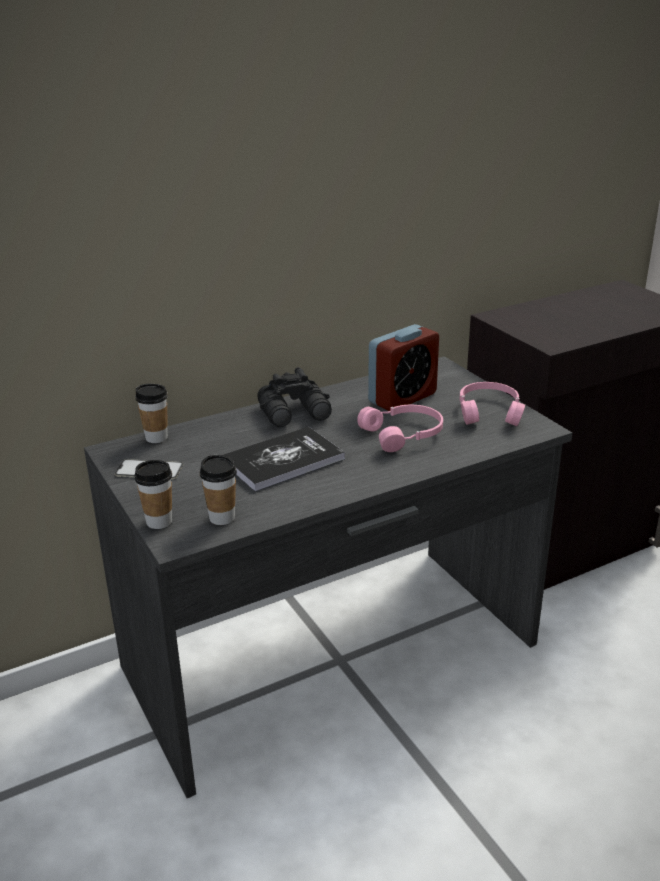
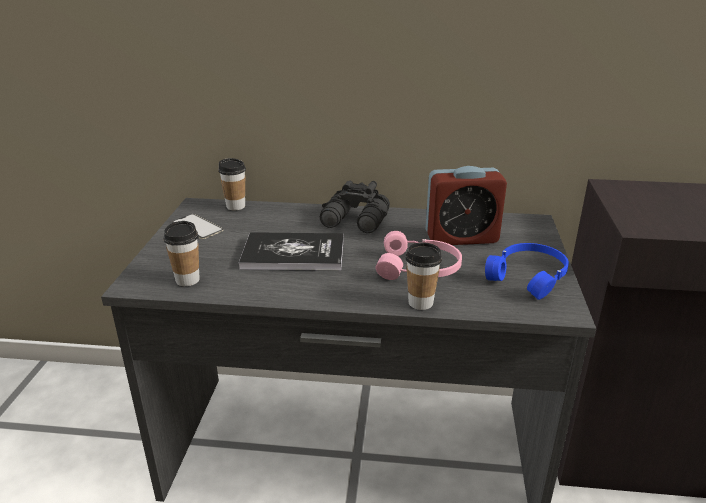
camera: 35 degrees right, 0 degrees up
(159, 522) = (147, 265): cup -> cup (420, 303)
(490, 412) = (529, 277): pink headphones -> blue headphones

